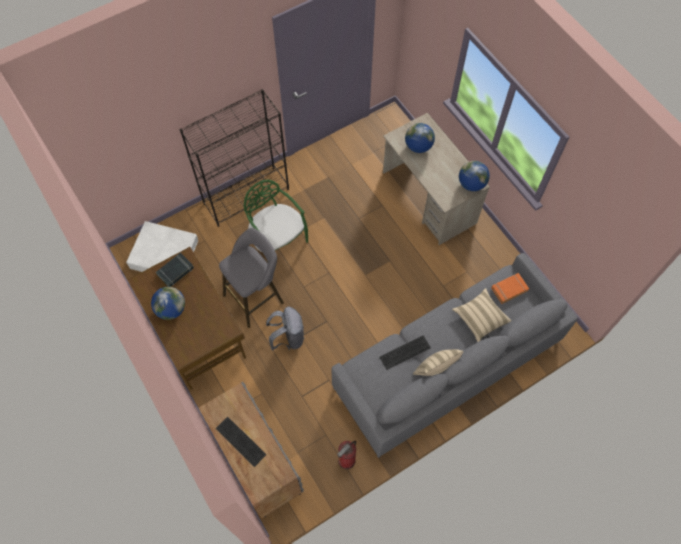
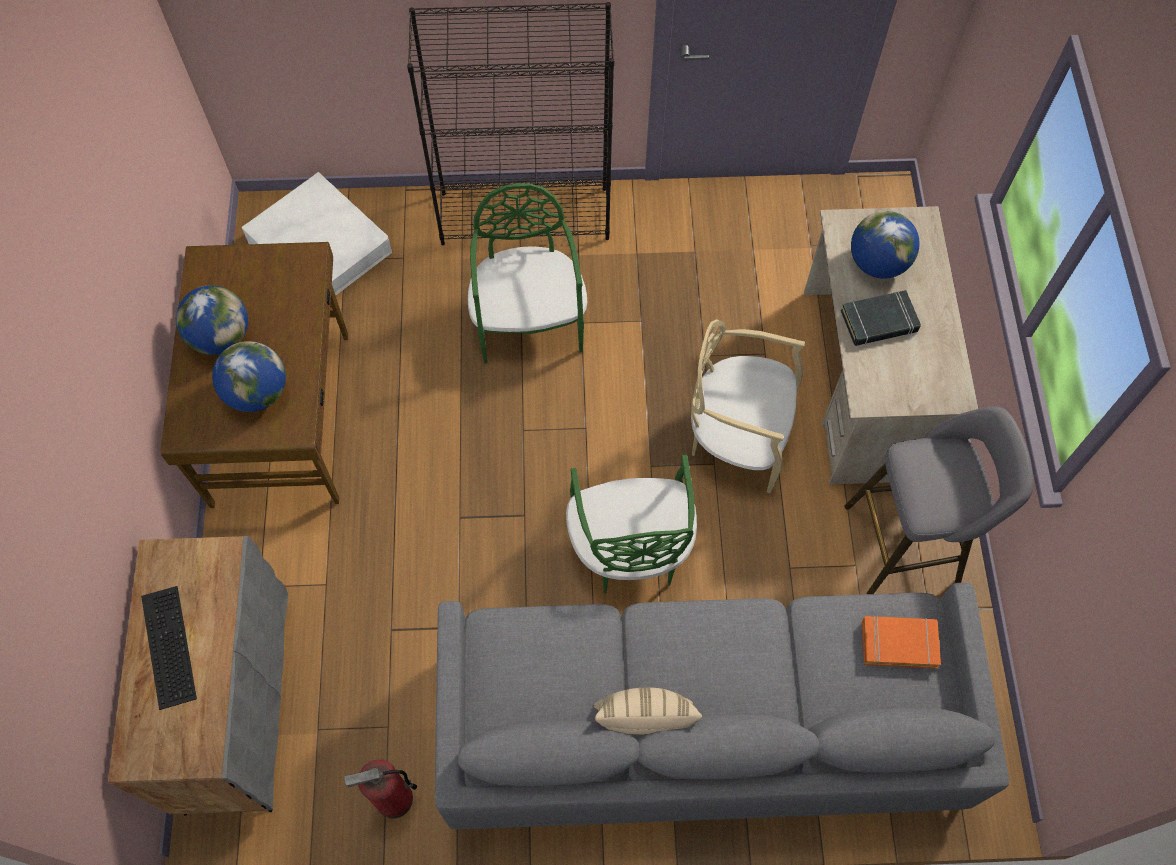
camera: 30 degrees right, 0 degrees up
(175, 271) = (273, 274): black book -> black book (879, 322)
(256, 297) = (426, 404): grey stool -> grey stool (909, 542)
(288, 338) = (435, 508): grey backpack -> none
(378, 312) = (630, 550): none -> green chair
(392, 244) = (738, 436): none -> beige chair
(405, 353) = (603, 655): keyboard -> none
(471, 184) = (942, 389): globe -> globe (257, 393)
(480, 318) = (801, 670): beige pillow -> none

